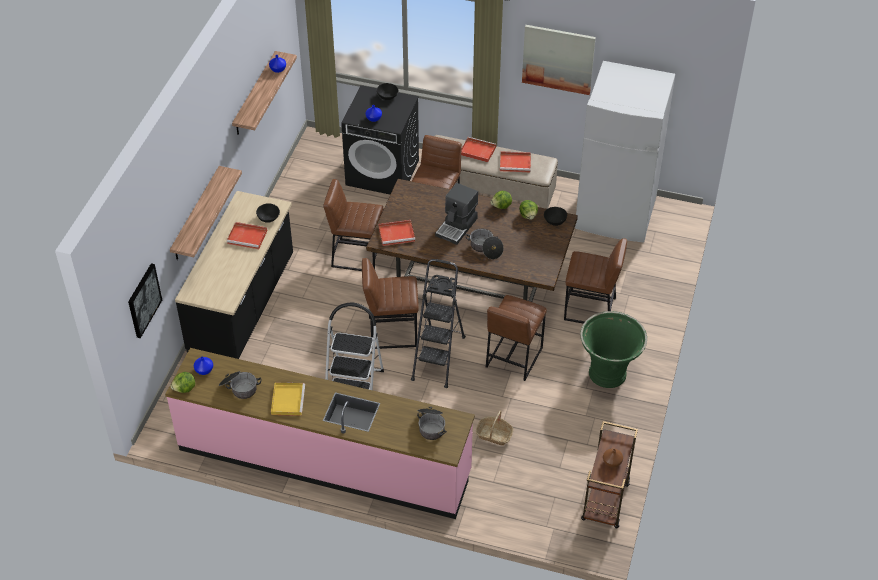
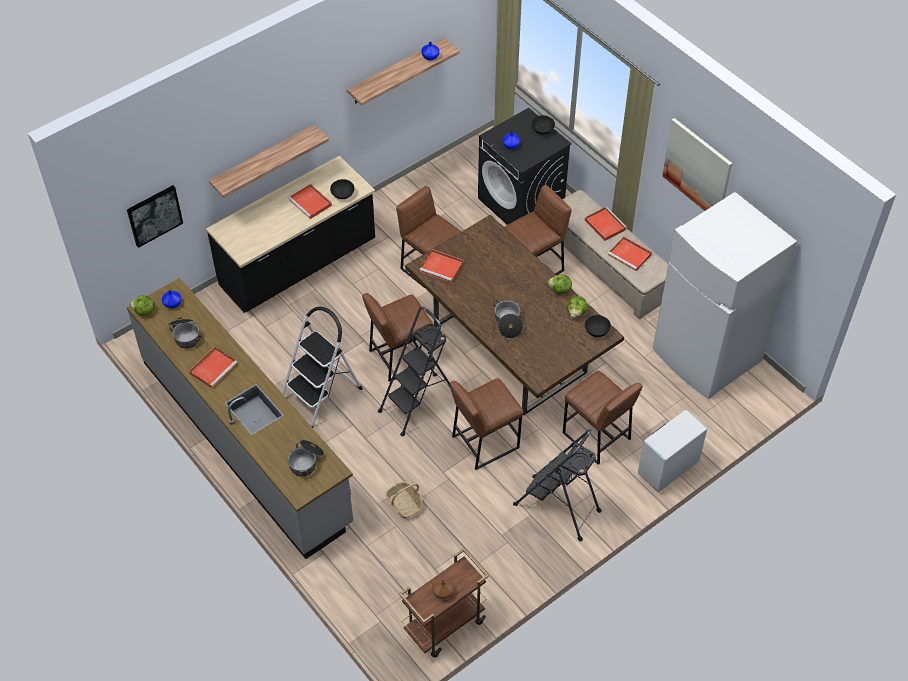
camera: 35 degrees right, 5 degrees up
(287, 399) = (213, 368): yellow tray -> red tray
(324, 460) = (246, 441): pink counter -> grey counter
(391, 332) = (399, 357): brown chair -> brown chair turned 60 degrees counterclockwise
(457, 227) = (501, 289): coffee machine -> none
(608, 373) = (558, 508): green planter -> step ladder
(658, 304) = (666, 469): none -> white nightstand

